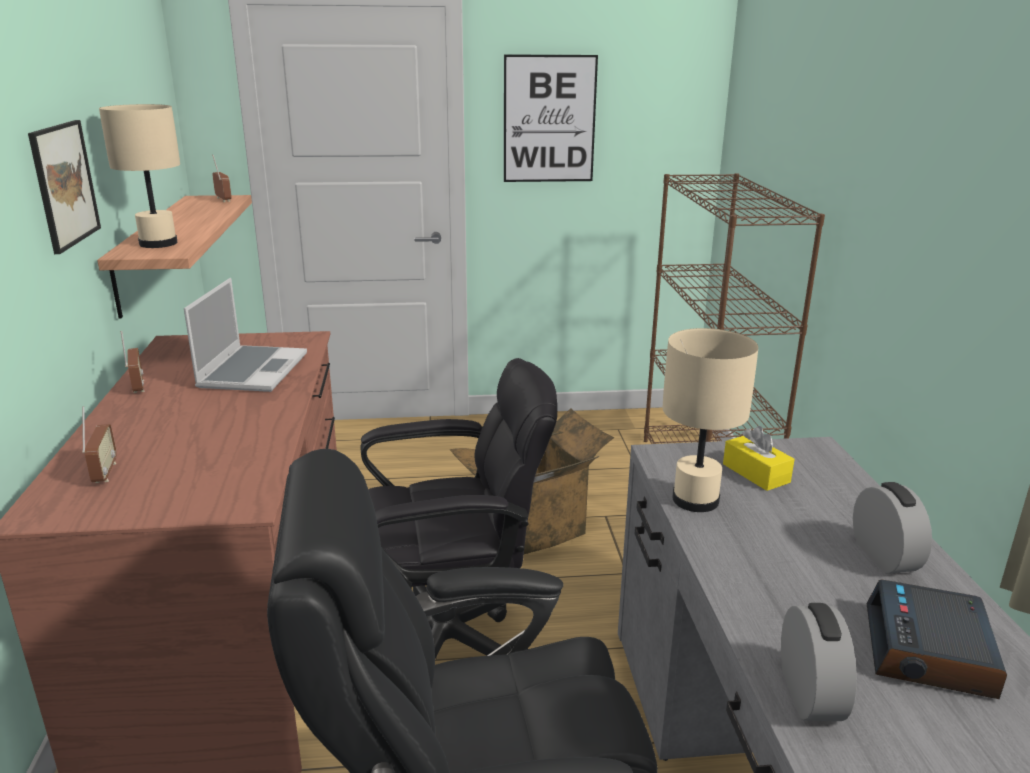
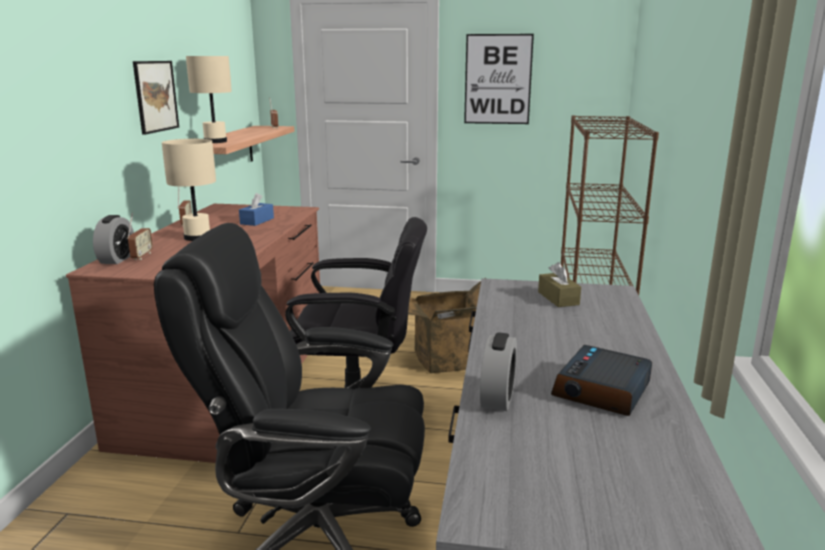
camera: 15 degrees right, 5 degrees down
(252, 370) = (257, 221): laptop -> blue tissue box
(695, 500) = (502, 307): beige table lamp -> beige table lamp (197, 237)
(756, 473) = (558, 298): yellow tissue box -> brown tissue box
(884, 556) = (614, 345): alarm clock -> alarm clock (117, 259)

